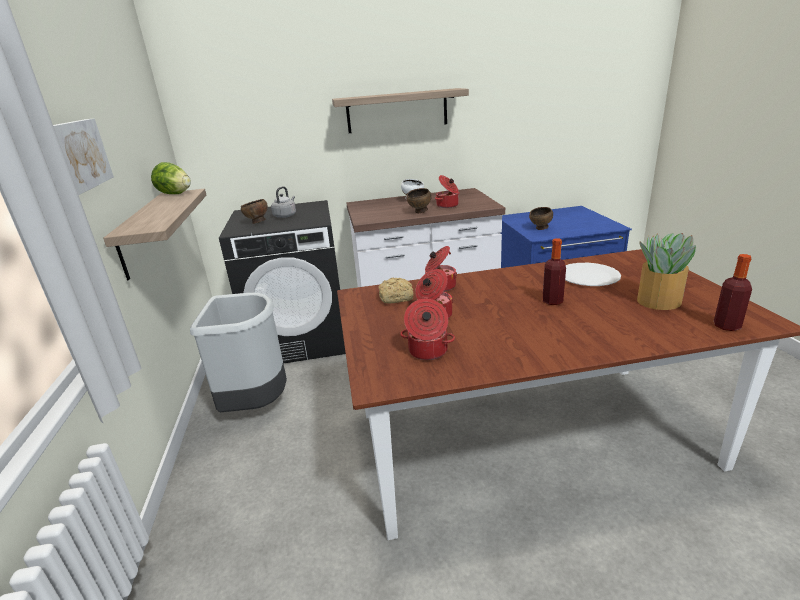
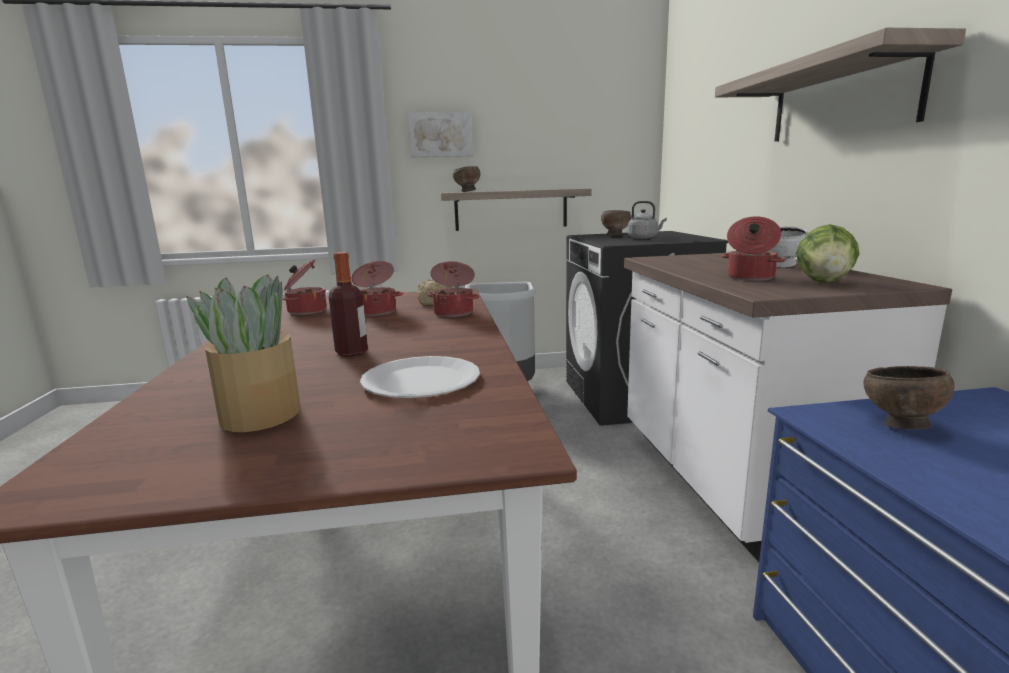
camera: 90 degrees right, 10 degrees down
(175, 194) = (569, 188): lettuce -> lettuce (824, 282)
(420, 212) = (696, 270): brown bowl -> brown bowl (467, 191)
(726, 326) = (101, 447): bottle -> none

